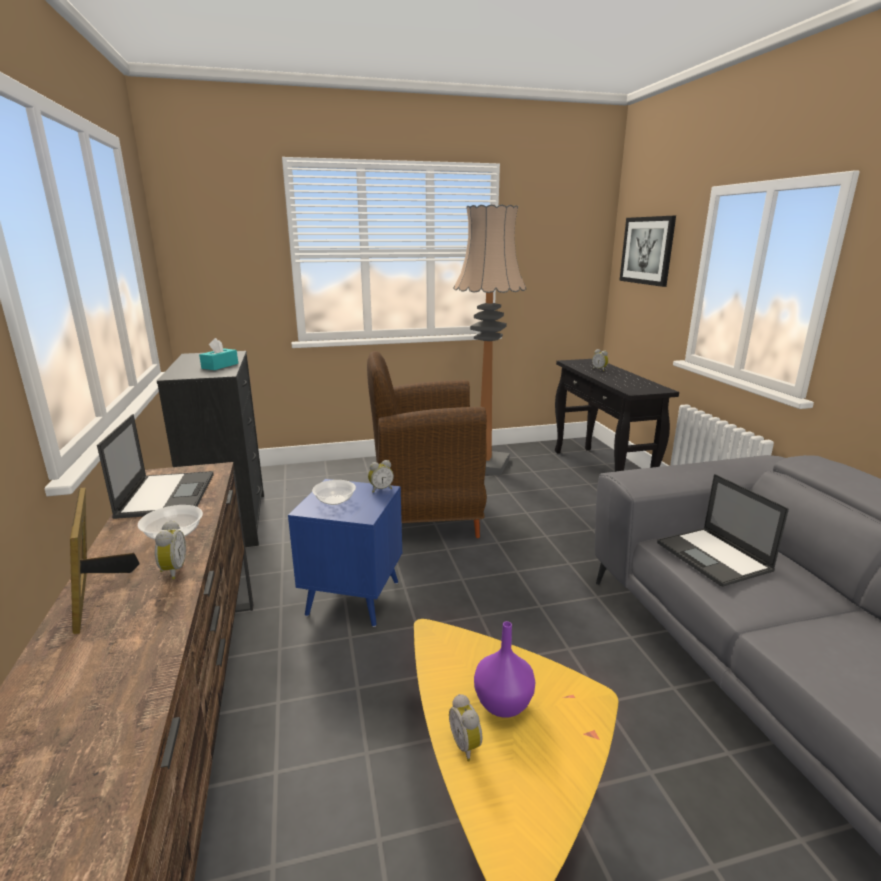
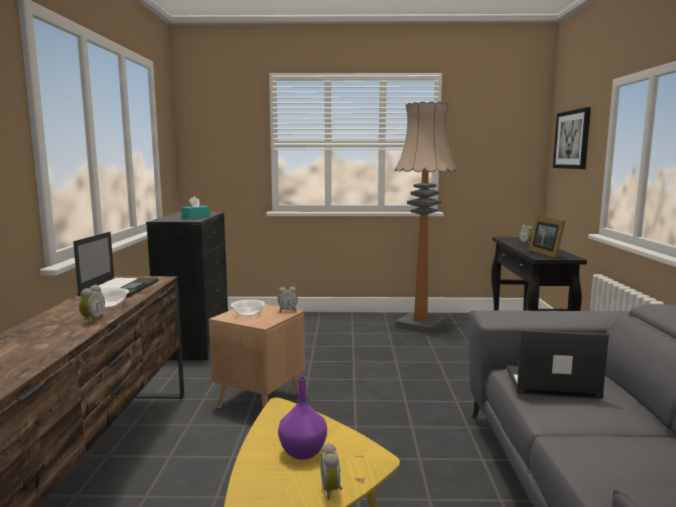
camera: 15 degrees right, 10 degrees down
(98, 593) = (41, 325): picture frame -> picture frame (546, 254)
(353, 598) = (260, 401): blue side table -> brown side table
(426, 515) = (349, 355): brown armchair -> none
(467, 745) = (258, 469): alarm clock -> alarm clock (332, 490)
(714, 557) = (550, 382): laptop -> laptop turned 105 degrees clockwise

